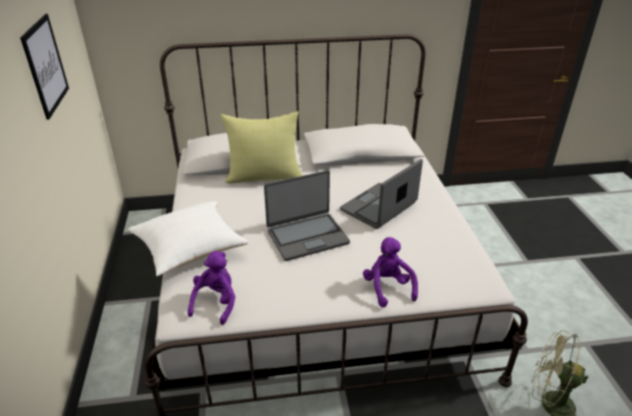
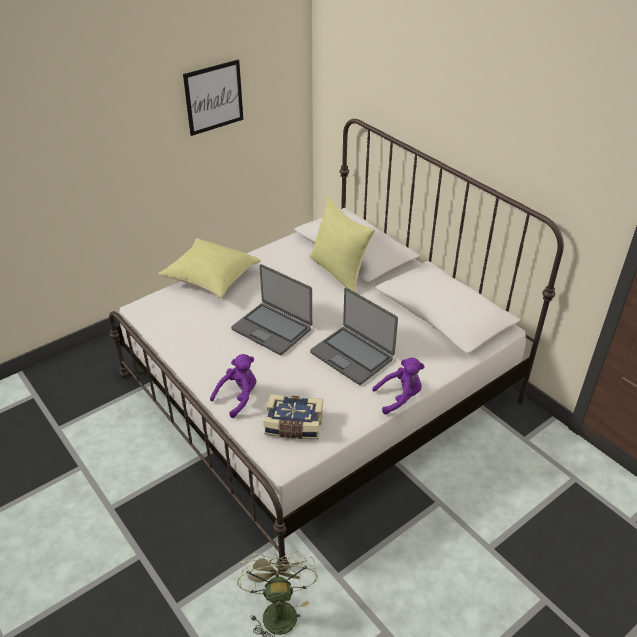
camera: 60 degrees right, 5 degrees up
(190, 251) = (210, 279): white pillow -> yellow pillow
(216, 302) = (164, 316): purple plush toy -> purple plush toy (400, 397)
(379, 207) = (352, 355): laptop -> laptop turned 150 degrees counterclockwise
(446, 266) = (293, 425): none -> book

